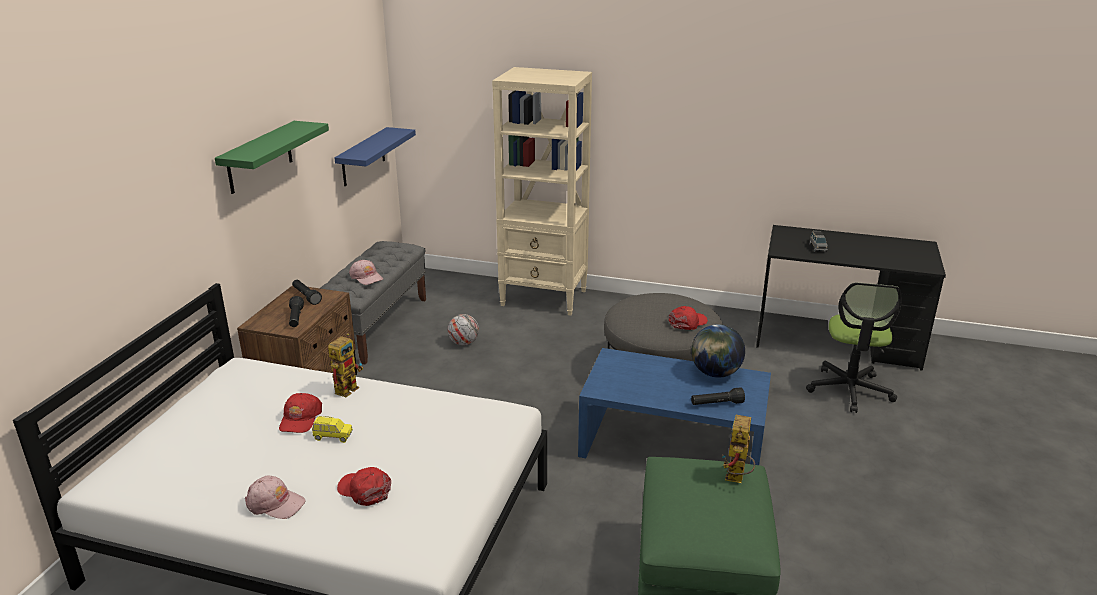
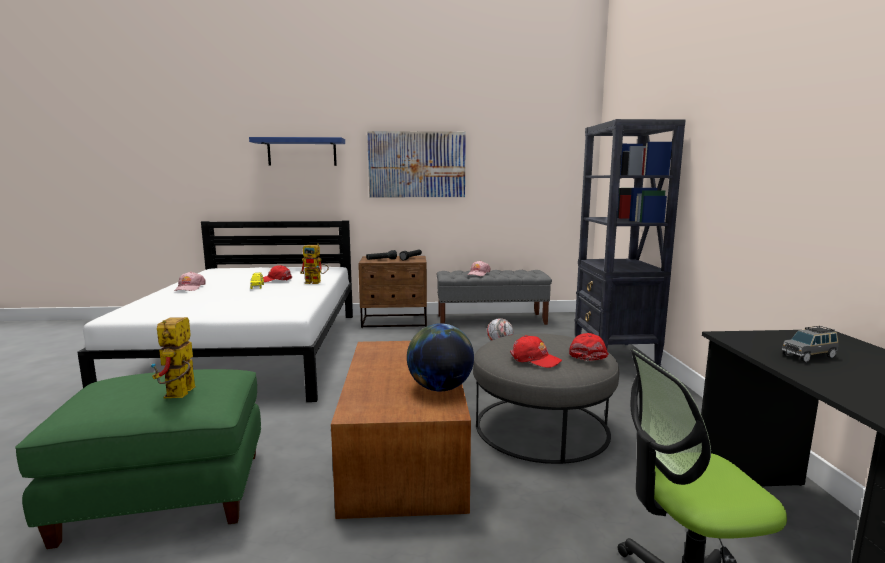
camera: 70 degrees right, 15 degrees down
(259, 157) = (417, 164): green shelf -> picture
(363, 157) = (542, 203): blue shelf -> blue shelf (302, 152)
(365, 490) = (197, 298): red cap -> red cap (587, 353)
(544, 298) = (614, 356): beige bookcase -> black bookcase
(672, 443) = (406, 451): blue coffee table -> brown coffee table
(716, 404) = (369, 394): black flashlight -> none
(736, 479) = (180, 395): toy robot -> toy robot turned 90 degrees counterclockwise

